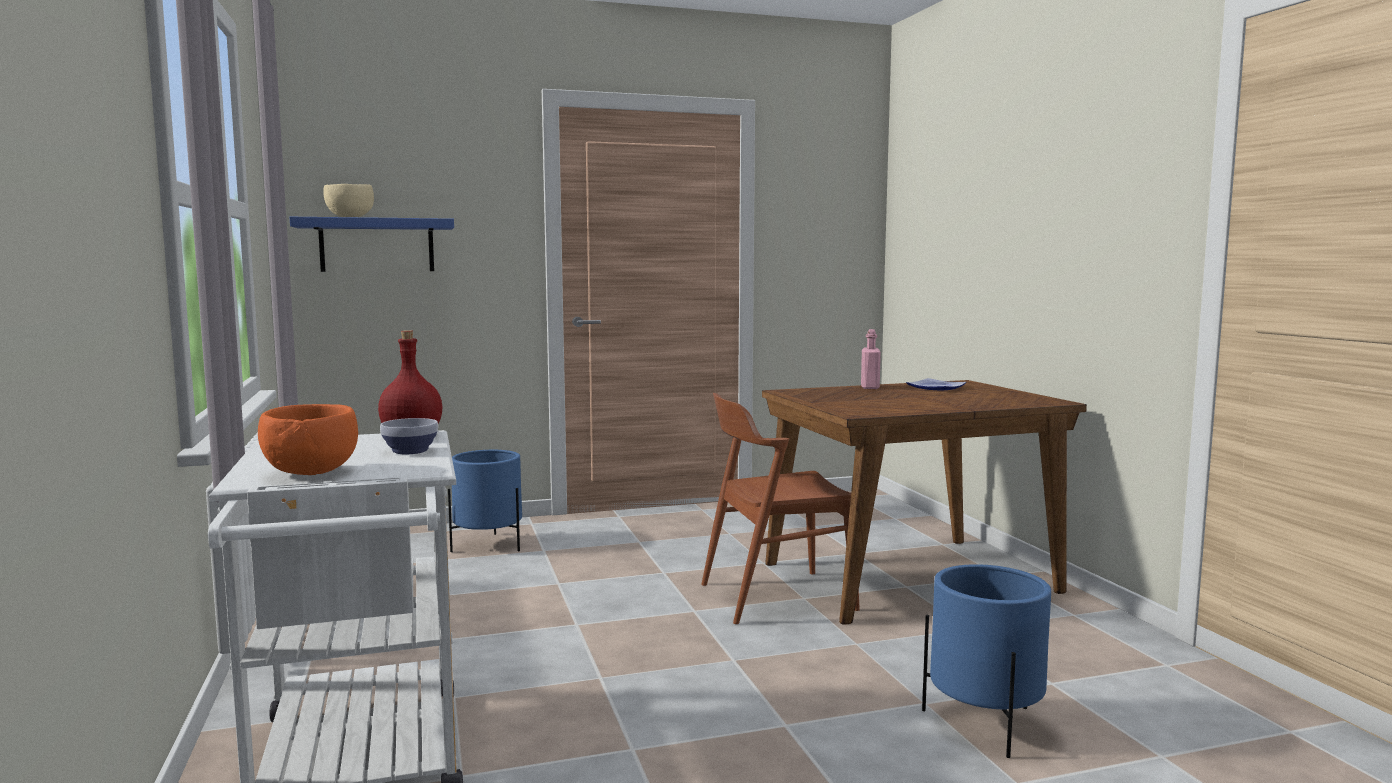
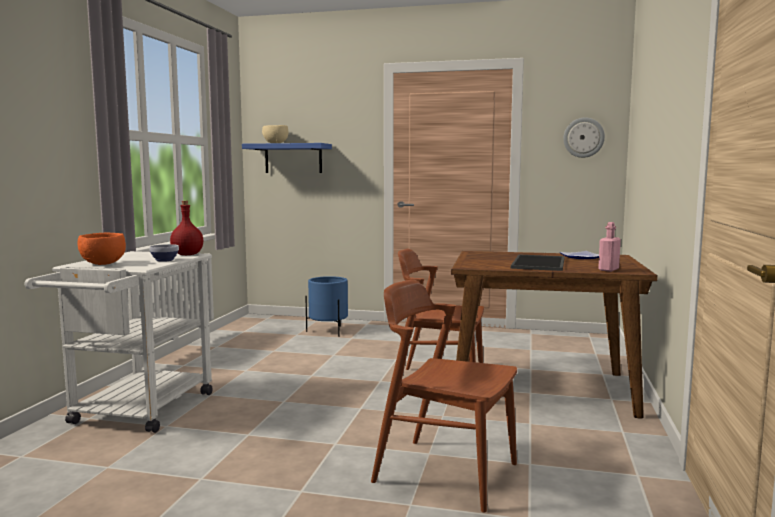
camera: 30 degrees right, 0 degrees up
(834, 219) = (583, 137): none -> wall clock
(870, 387) = (536, 254): pink bottle -> pink bottle (608, 270)
(922, 400) = (540, 263): none -> tray
(984, 724) = (445, 472): blue planter -> brown chair

